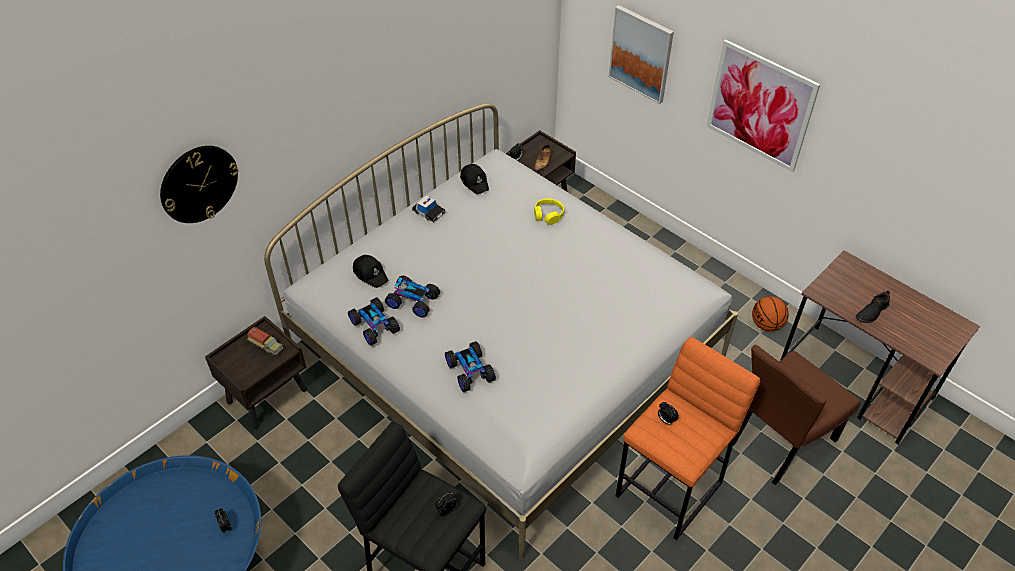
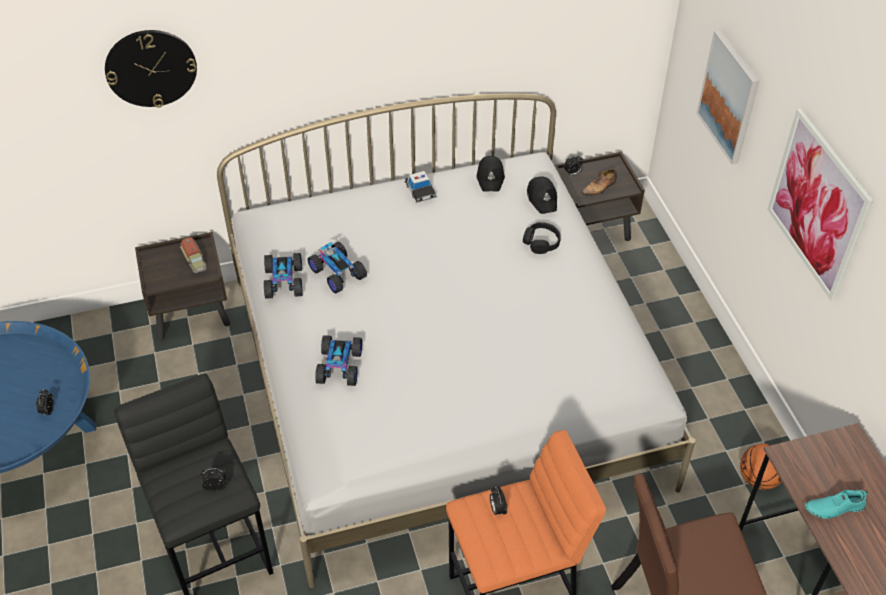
camera: 30 degrees right, 0 degrees up
(370, 274) = (318, 229): black cap -> black cap (542, 198)
(548, 215) = (541, 242): yellow headphones -> black headphones
(871, 312) = (834, 507): black shoe -> turquoise shoe

